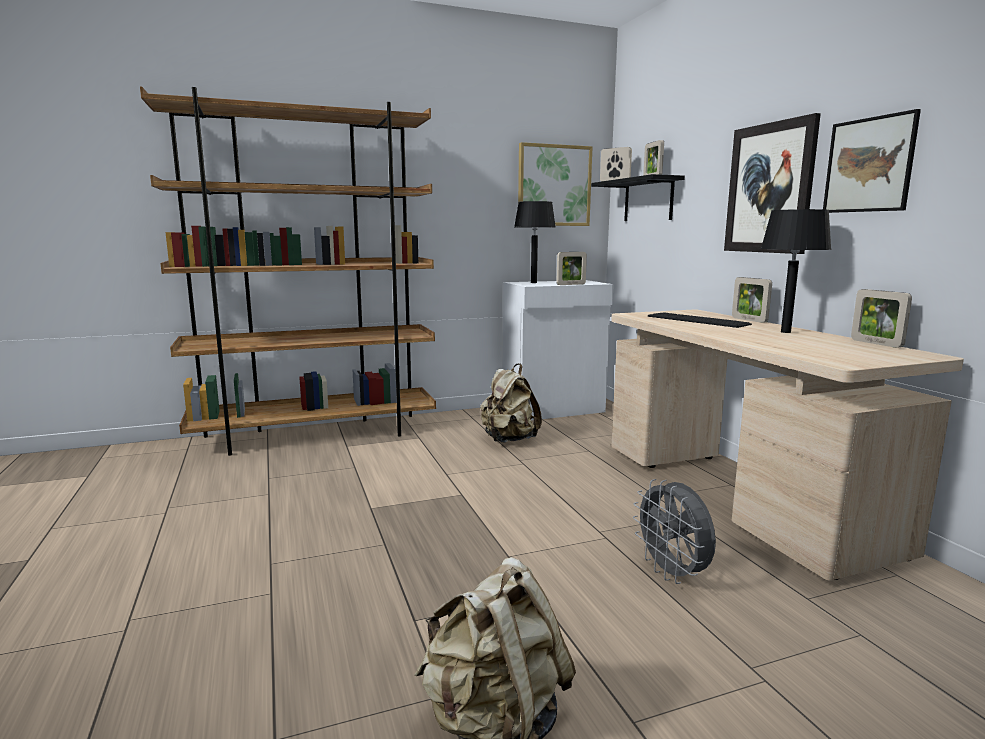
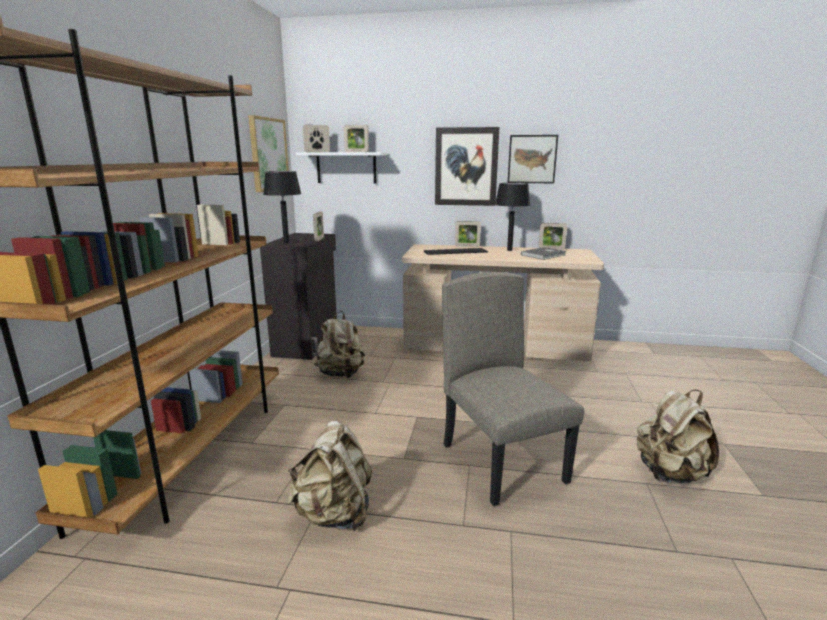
camera: 60 degrees left, 5 degrees up
(262, 502) = (334, 514): none -> beige backpack
(406, 563) = (503, 462): none -> beige chair
(554, 410) = (307, 343): white cabinet -> black cabinet
(648, 200) = (346, 167): black shelf -> white shelf
(672, 574) = (562, 389): grey fan -> none
(807, 344) = (544, 255): none -> grey book

